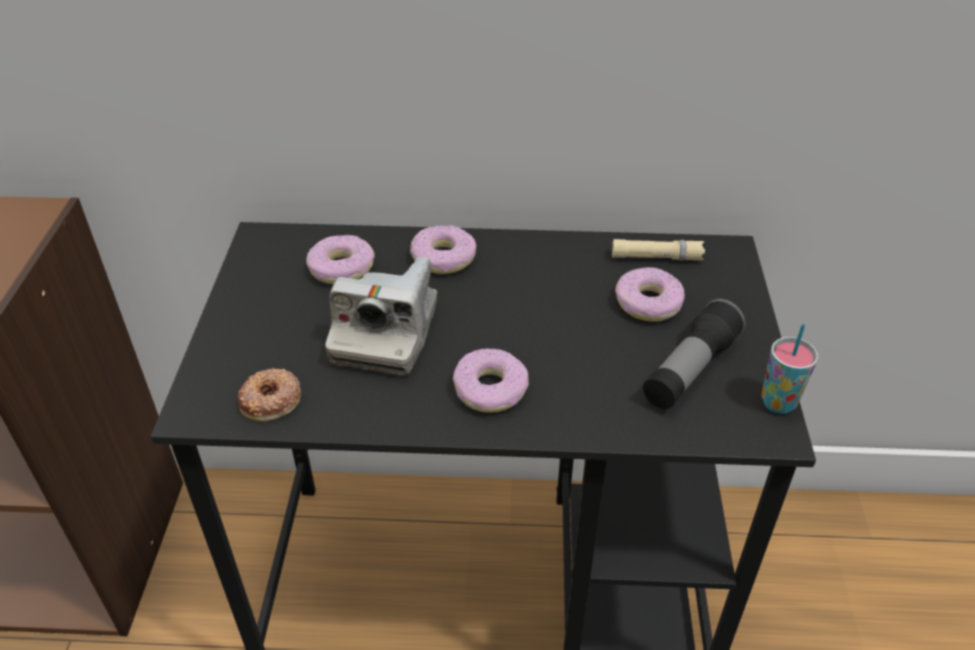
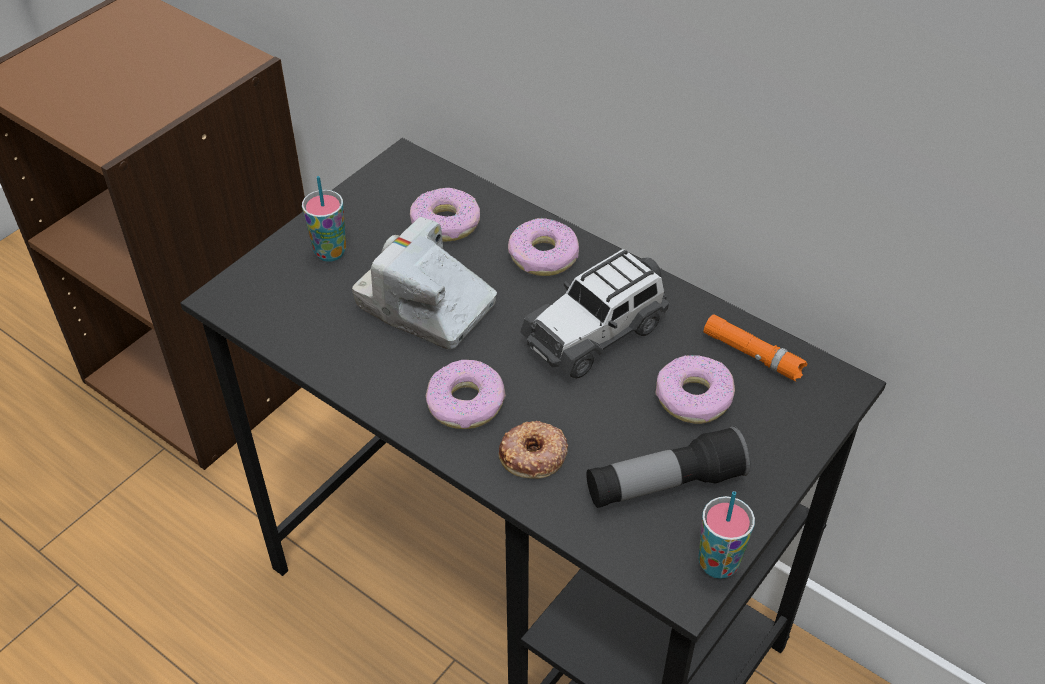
camera: 35 degrees right, 5 degrees up
(260, 331) = (330, 252): none -> cup
(271, 399) = (287, 318): donut -> donut (534, 455)
(385, 334) = (426, 305): camera -> camera turned 75 degrees clockwise
(536, 292) = (595, 332): none -> toy car
(656, 257) = (753, 354): beige flashlight -> orange flashlight

